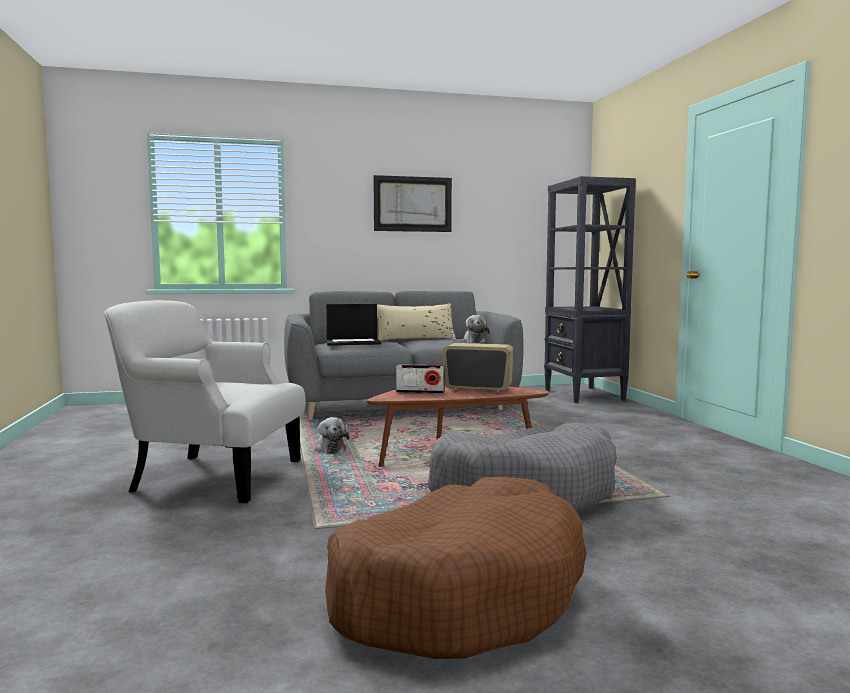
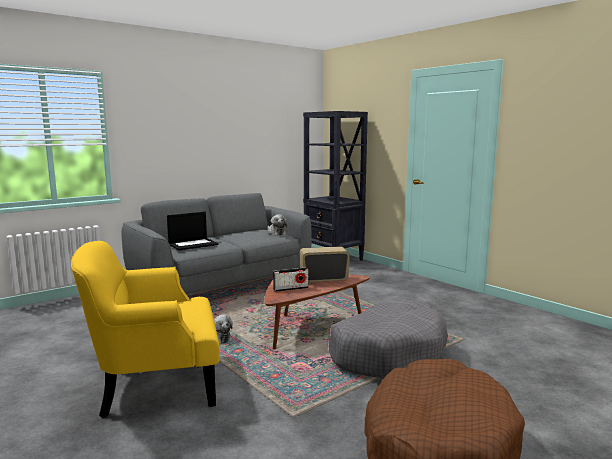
camera: 25 degrees left, 5 degrees up
(213, 475) = (155, 384): white armchair -> yellow armchair
(412, 204) = (208, 125): picture -> none
(415, 339) = (228, 234): beige pillow -> none

